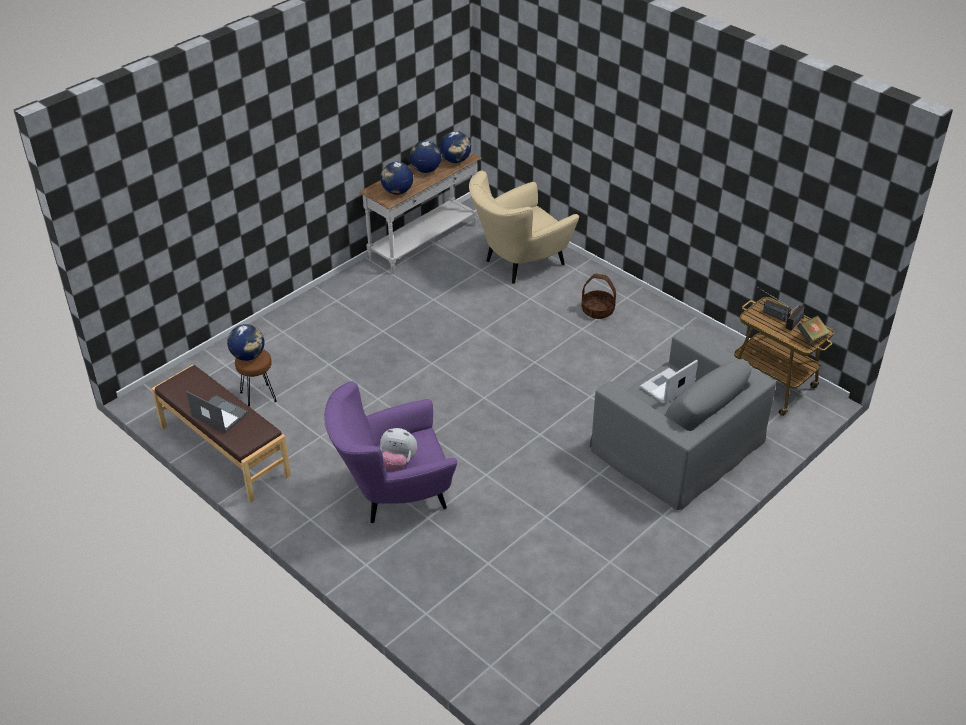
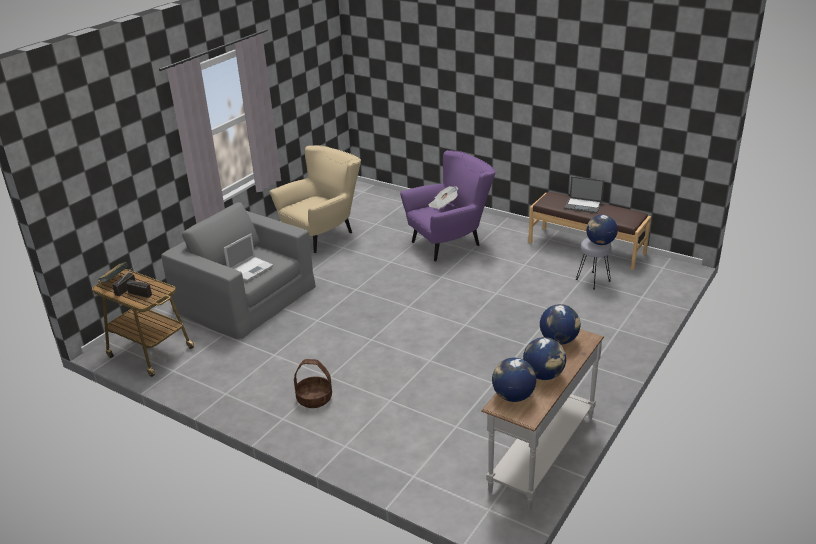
camera: 170 degrees right, 10 degrees down
(259, 396) = (592, 280): brown stool -> grey stool
(397, 463) = (443, 205): plush toy -> newspaper
(519, 264) = (413, 441): beige armchair -> beige armchair (324, 234)

